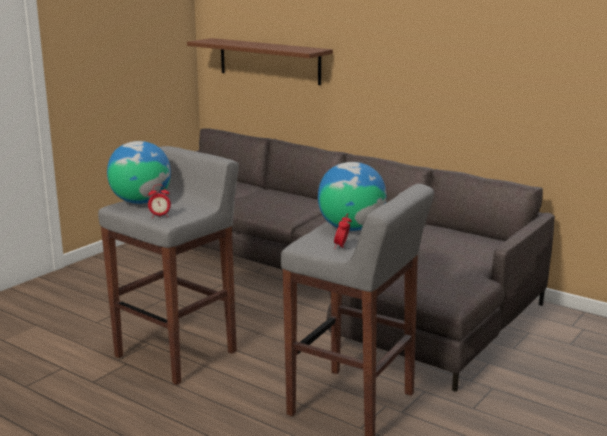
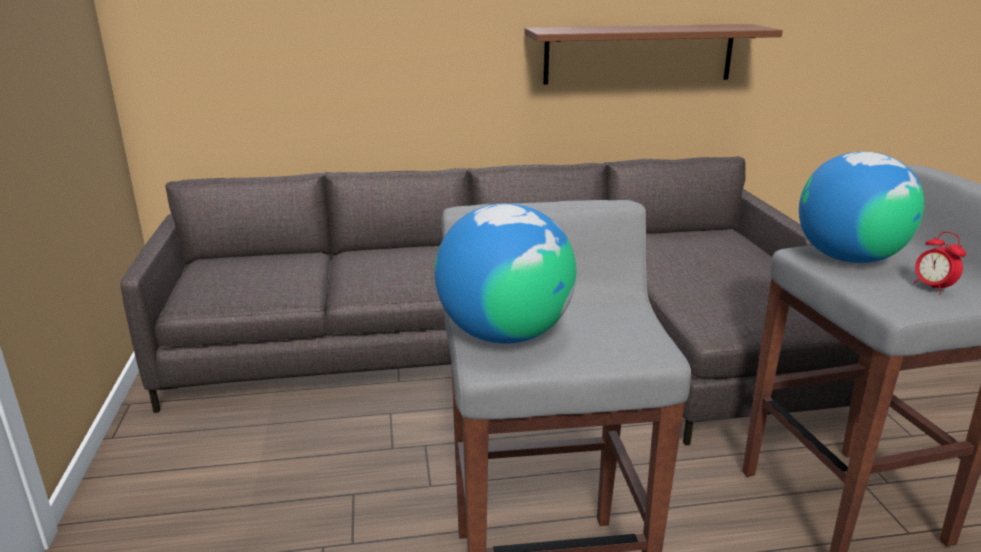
camera: 45 degrees left, 5 degrees up
(160, 216) = (616, 347): alarm clock -> none
(269, 61) = (282, 47): brown shelf -> brown shelf (639, 54)

